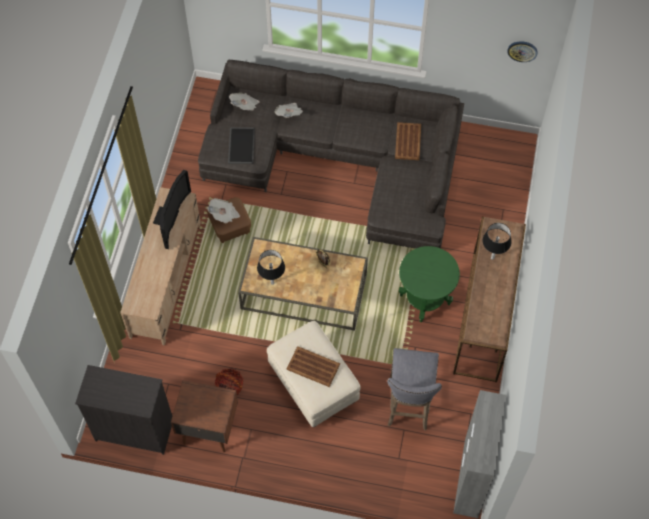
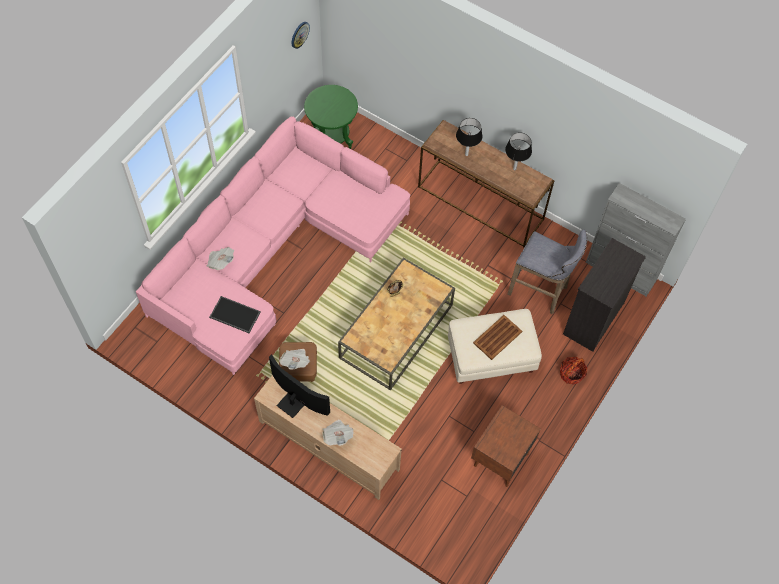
camera: 70 degrees left, 0 degrees up
(134, 429) = (476, 526): black dresser -> black dresser (592, 319)
(229, 386) = (465, 427): basket -> basket (571, 374)
(245, 106) = (190, 295): newspaper -> newspaper (338, 435)
(272, 283) = (395, 342): black table lamp -> black table lamp (514, 169)
(340, 160) = (272, 250): grey sofa -> pink sofa
(408, 141) = (301, 179): brown tray -> none
(425, 299) = (445, 240): green side table -> green side table (332, 138)

